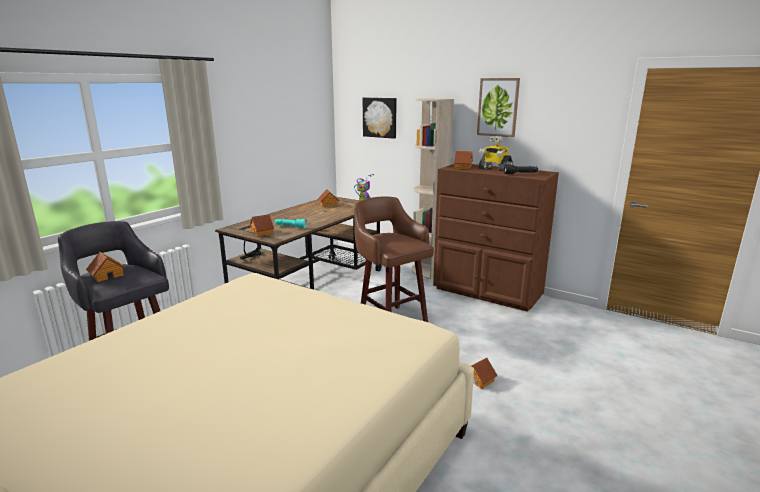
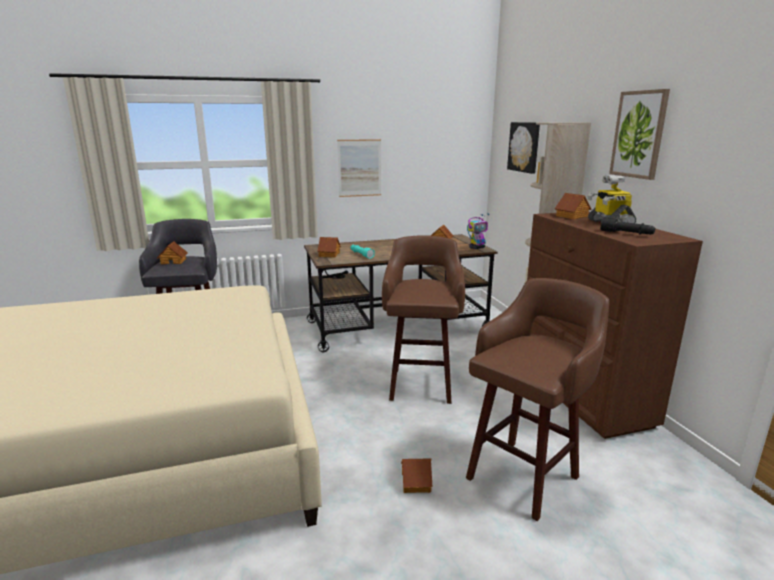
camera: 40 degrees right, 0 degrees up
(246, 145) = (359, 168): none -> picture
(522, 347) = (525, 476): none -> brown stool

